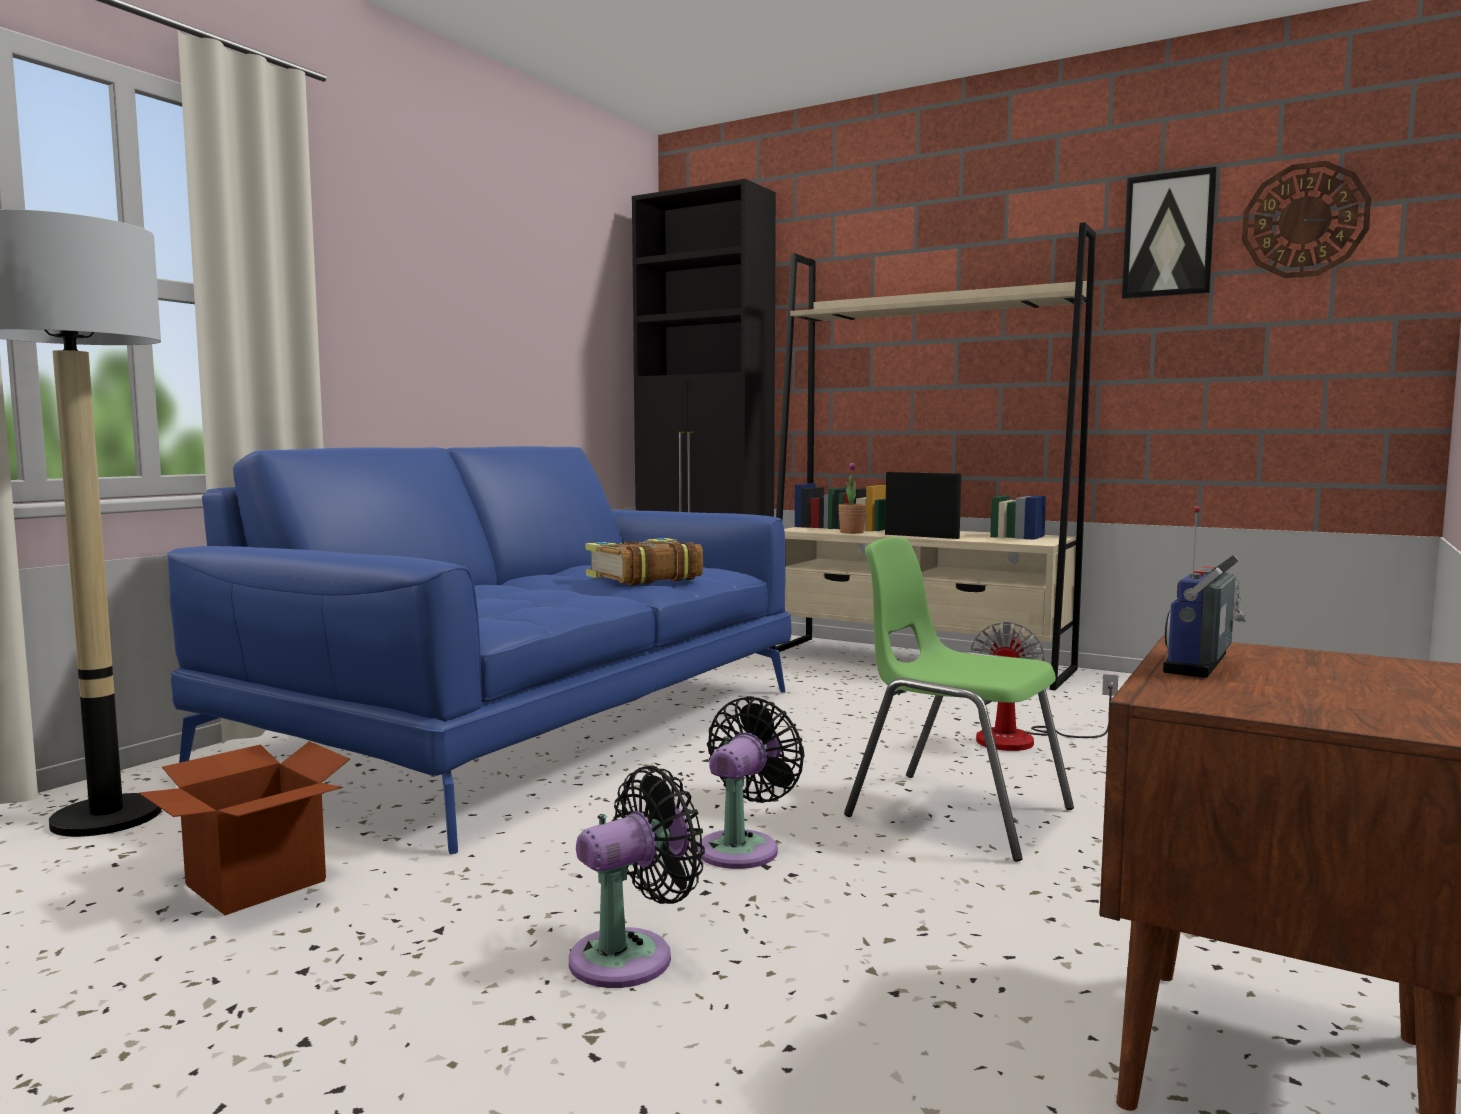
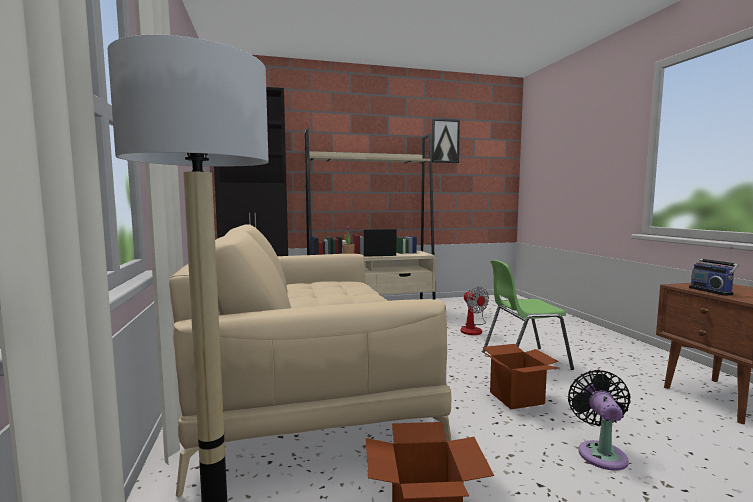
camera: 45 degrees left, 0 degrees up
(529, 726) = (306, 382): blue sofa -> beige sofa
(642, 578) = (350, 291): book -> none
(742, 847) = (516, 398): black fan -> cardboard box
(1304, 220) = (483, 142): wall clock -> none

